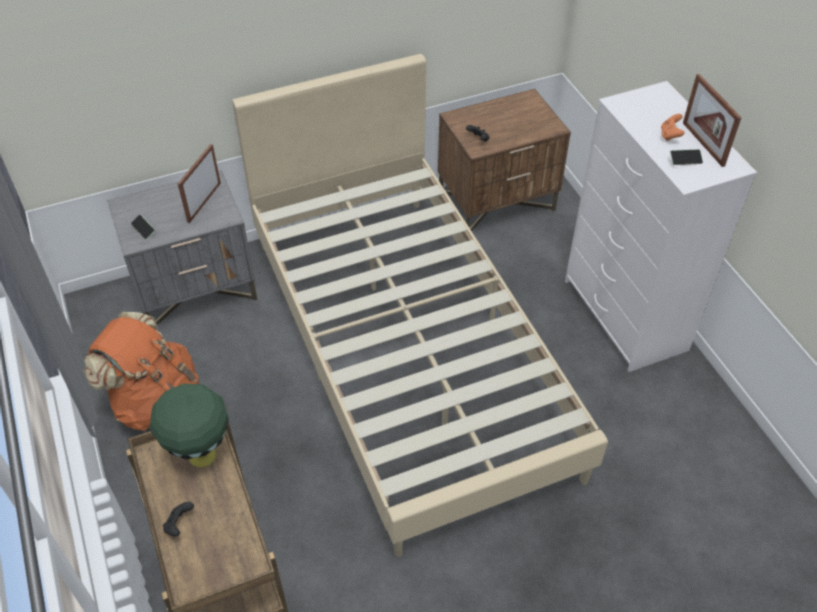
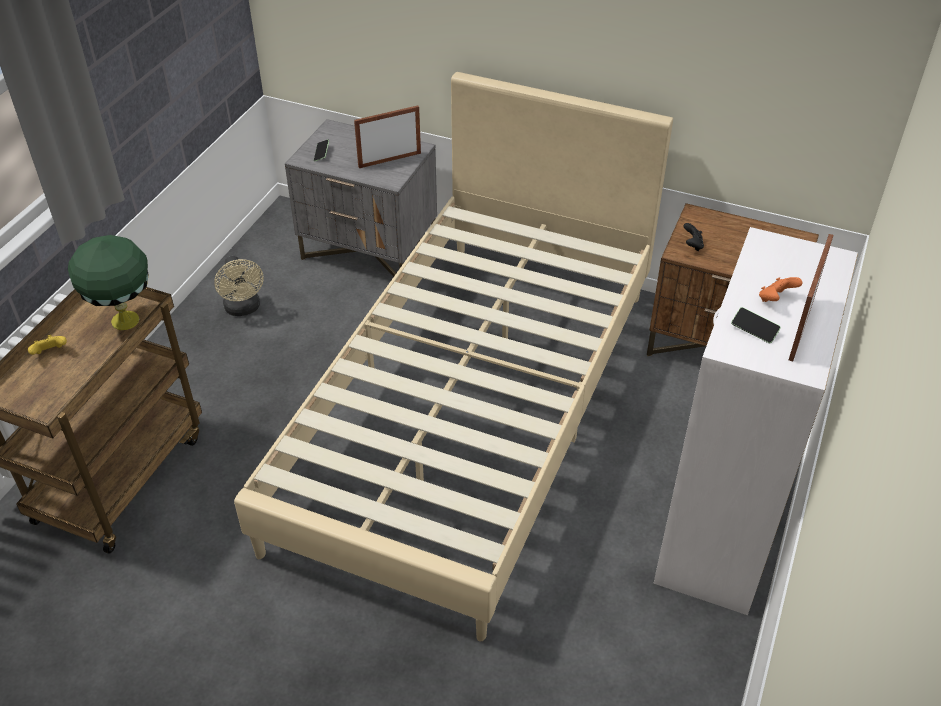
camera: 45 degrees right, 5 degrees down
(155, 400) = (244, 309): orange backpack -> beige fan
(179, 525) = (50, 353): black game controller -> yellow game controller

